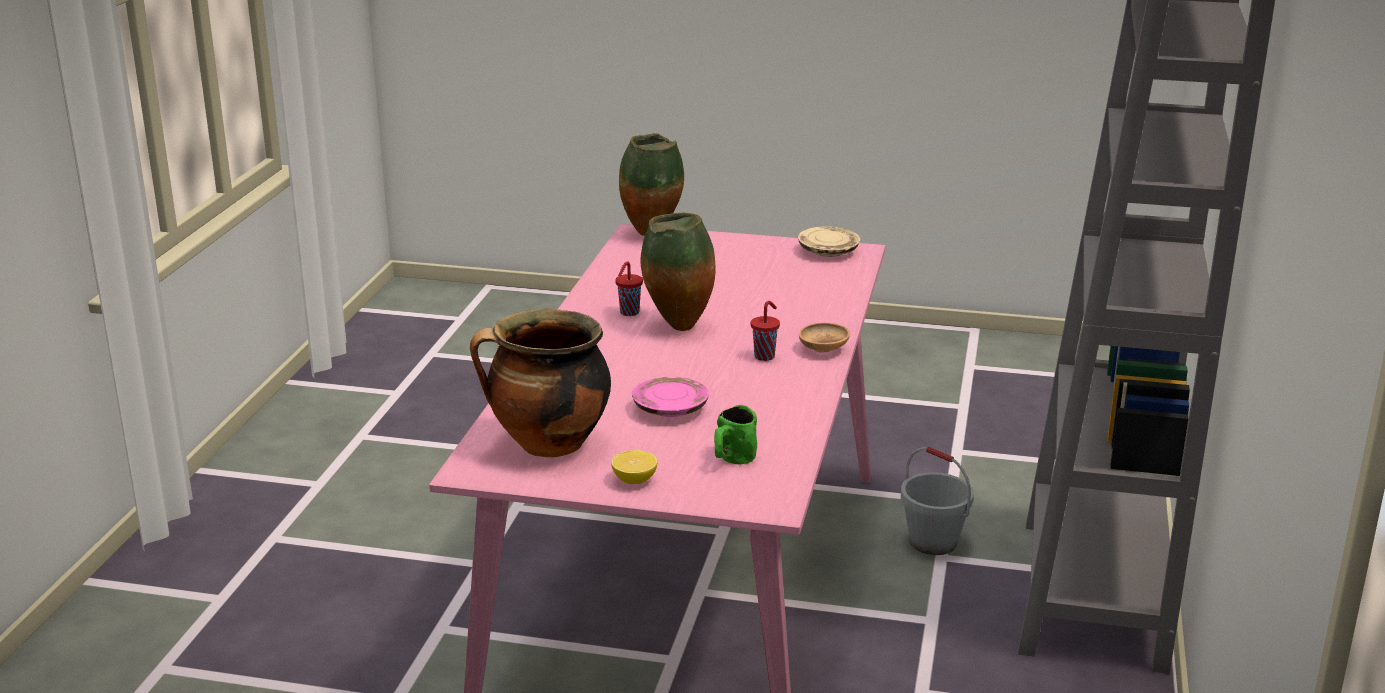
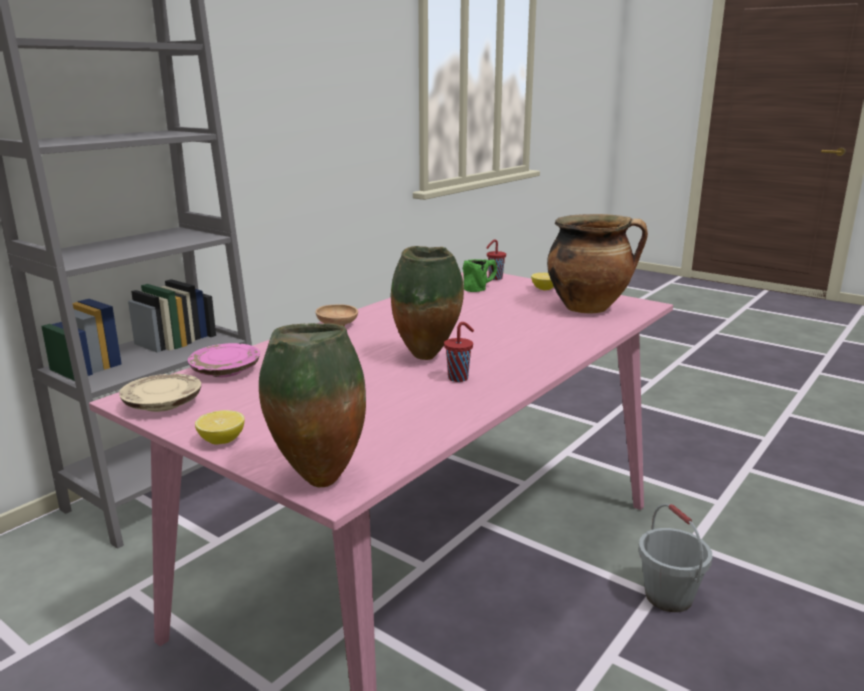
camera: 155 degrees left, 5 degrees down
(670, 409) = (493, 312): pink plate -> pink plate (226, 371)
(743, 240) = (222, 441): none -> lemon
(765, 356) = (386, 328): red cup -> red cup (494, 278)
(933, 542) = (204, 554): grey bucket -> grey bucket (668, 596)

